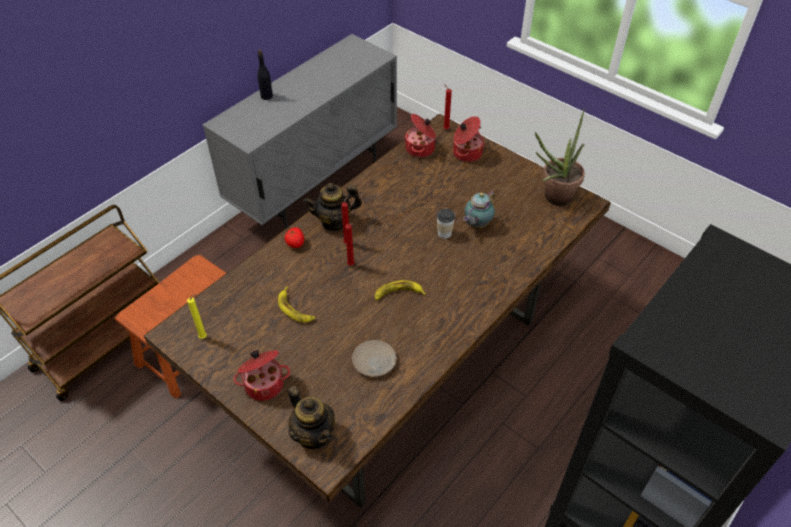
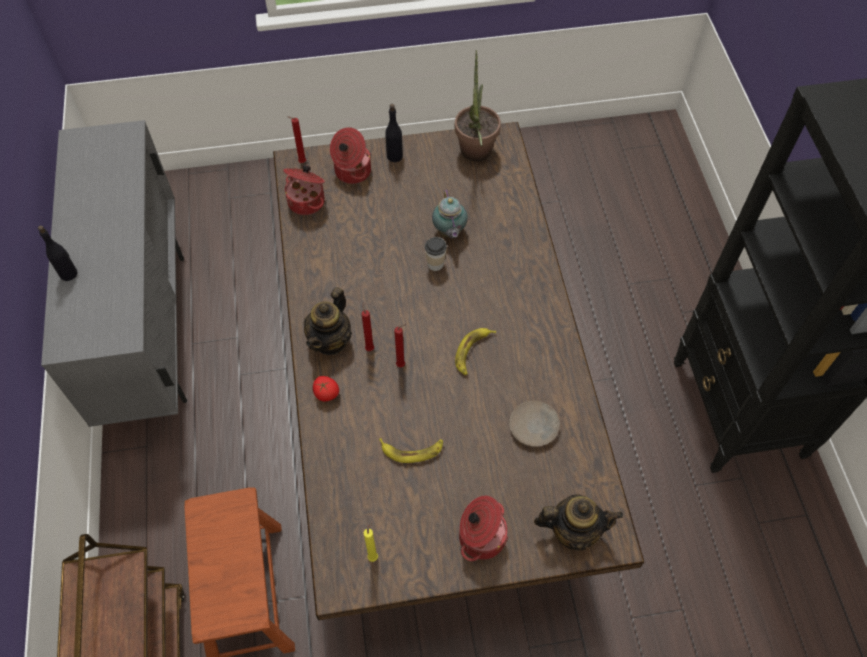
camera: 50 degrees left, 10 degrees up
(503, 163) = (395, 156): none -> black bottle

